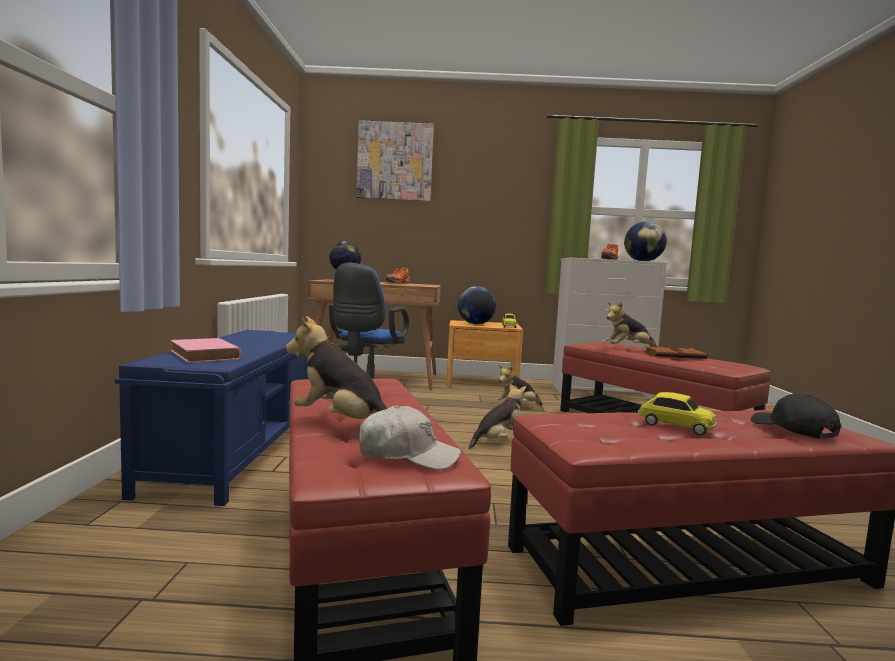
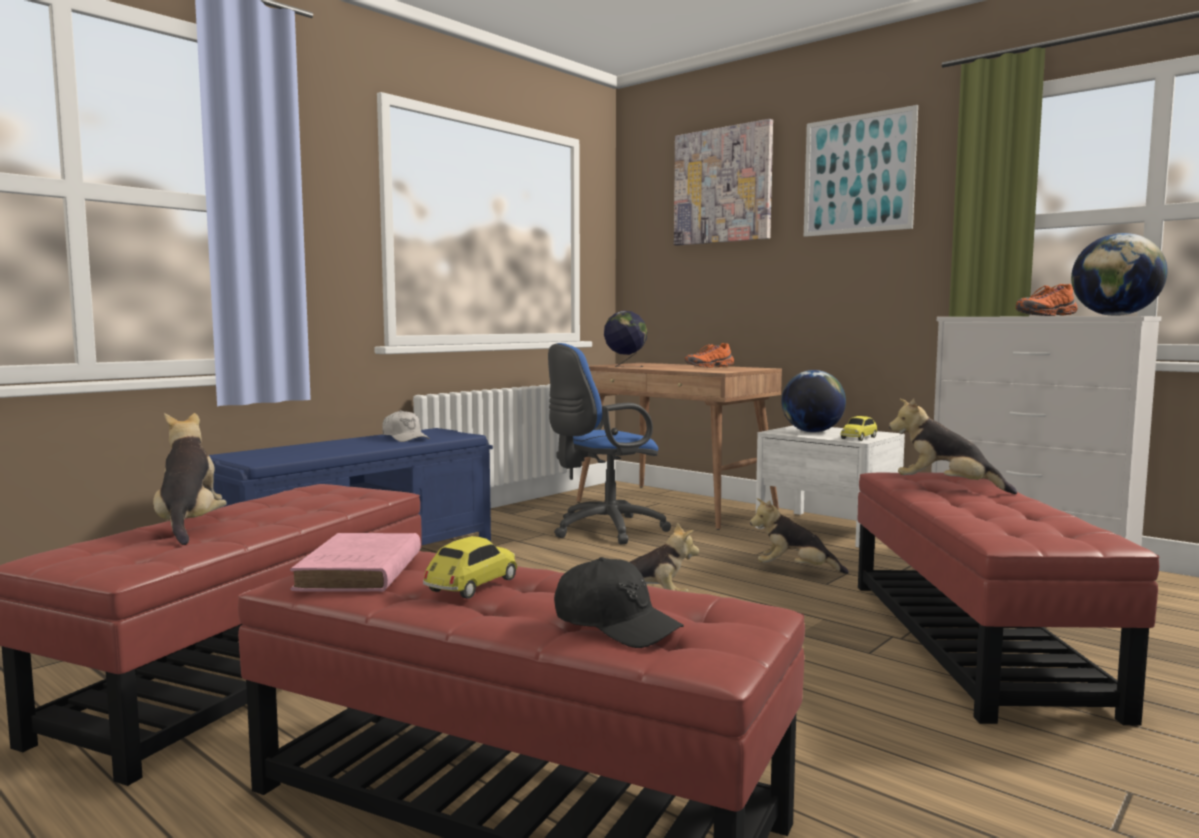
camera: 40 degrees right, 0 degrees up
(205, 356) = (284, 452): pink book -> pink book (359, 572)
(408, 455) = (127, 555): white cap -> white cap (405, 438)
(481, 382) = (827, 528): brown nightstand -> white nightstand
(489, 169) = (858, 174): none -> picture
(675, 355) = (999, 506): brown book -> none
(675, 426) = (471, 586): toy car -> toy car turned 135 degrees counterclockwise
(793, 430) = (616, 624): black cap -> black cap turned 105 degrees clockwise

